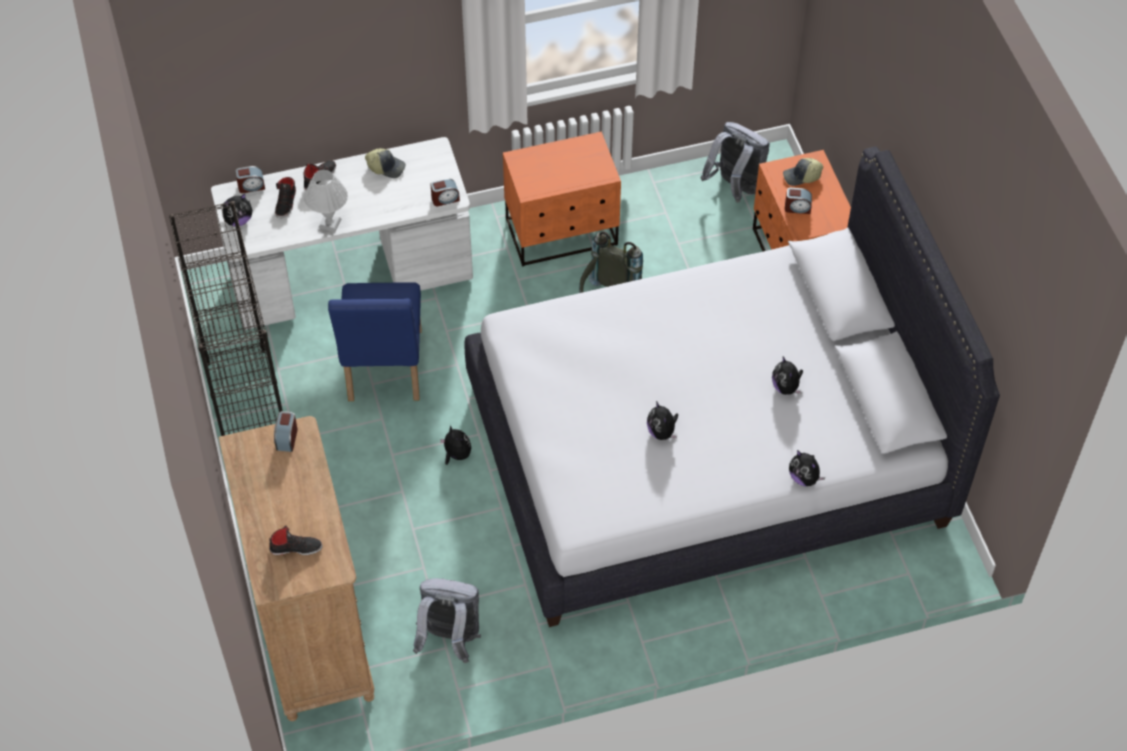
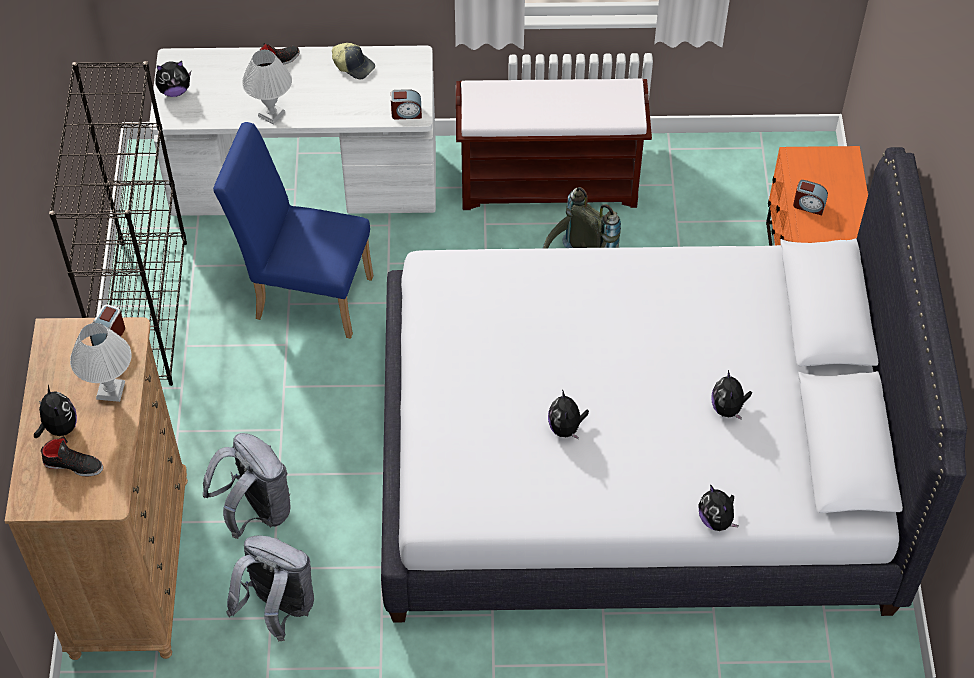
camera: 15 degrees right, 0 degrees up
(251, 186) = (201, 57): alarm clock -> none
(286, 203) = (232, 82): black shoe -> none
(305, 481) = (111, 390): none -> white table lamp
(383, 372) = (305, 294): blue chair -> blue chair turned 90 degrees clockwise
(456, 455) = (354, 402): plush toy -> plush toy (59, 427)
(562, 233) = (550, 183): orange nightstand -> brown bench
(735, 187) = (760, 172): grey backpack -> grey backpack (255, 511)
(802, 177) = (824, 171): cap -> none

